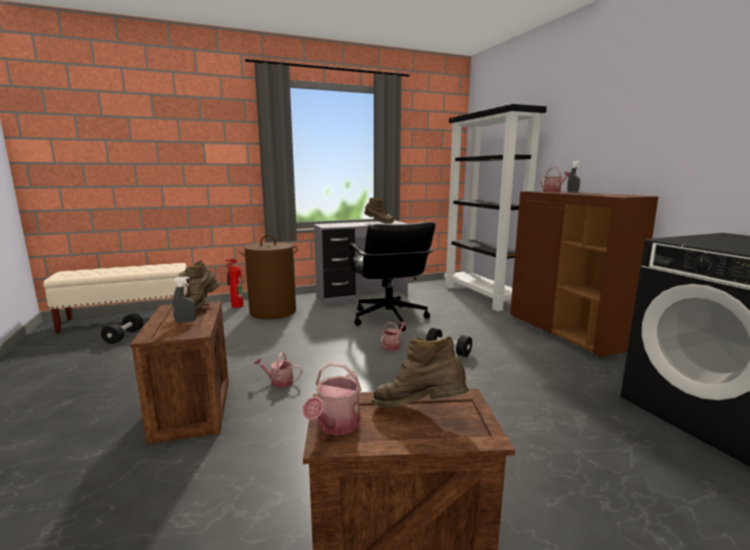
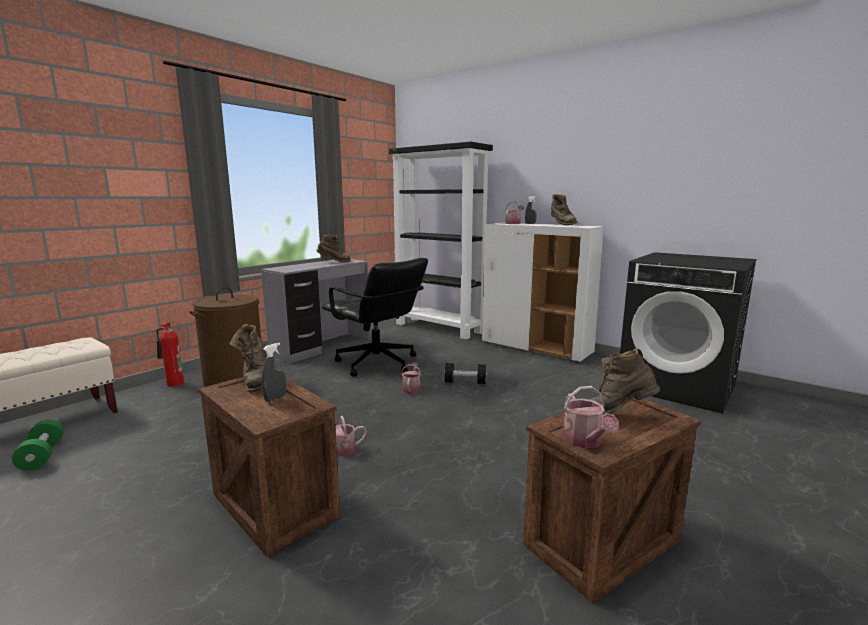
camera: 30 degrees left, 0 degrees up
(124, 336) = (42, 456): black dumbbell -> green dumbbell
(566, 333) = (536, 348): brown cabinet -> white cabinet
(606, 193) = (561, 224): none -> brown boot

